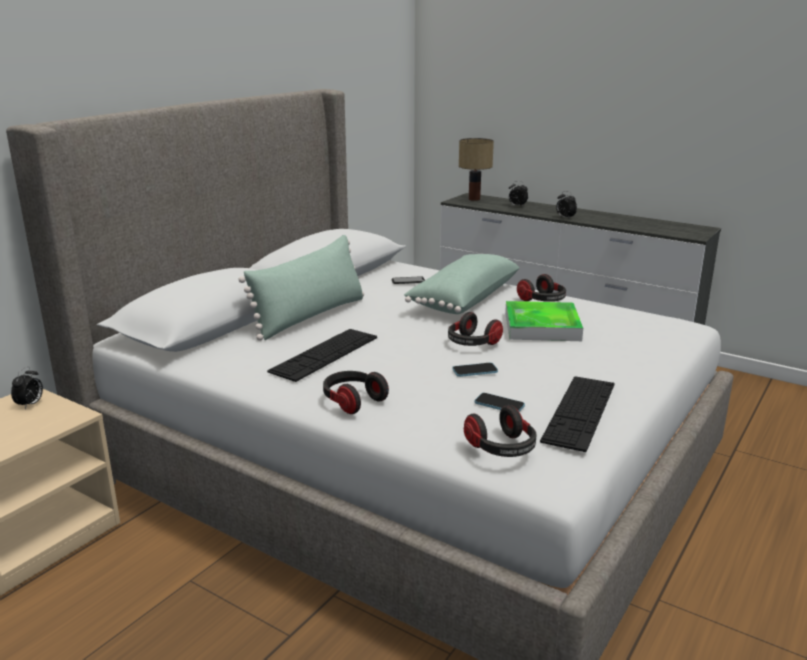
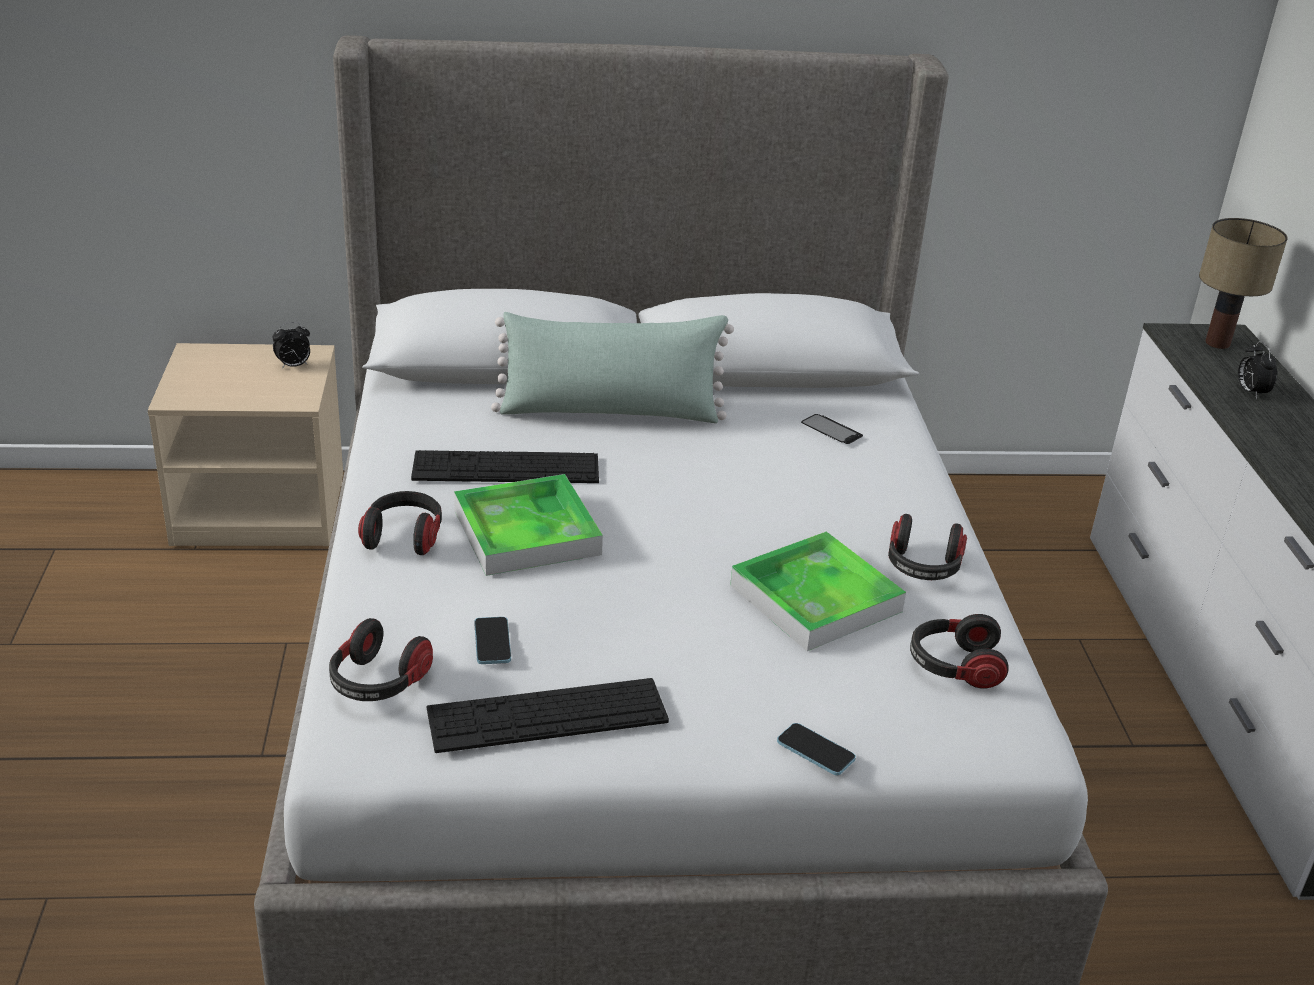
camera: 50 degrees right, 10 degrees up
(401, 366) = (526, 532): none -> tray
(462, 299) = (827, 497): green pillow -> none
(472, 343) = (672, 560): headphones -> headphones (954, 666)
(475, 371) = (575, 591): phone -> phone (815, 751)
(564, 218) = (1267, 456): alarm clock -> none

